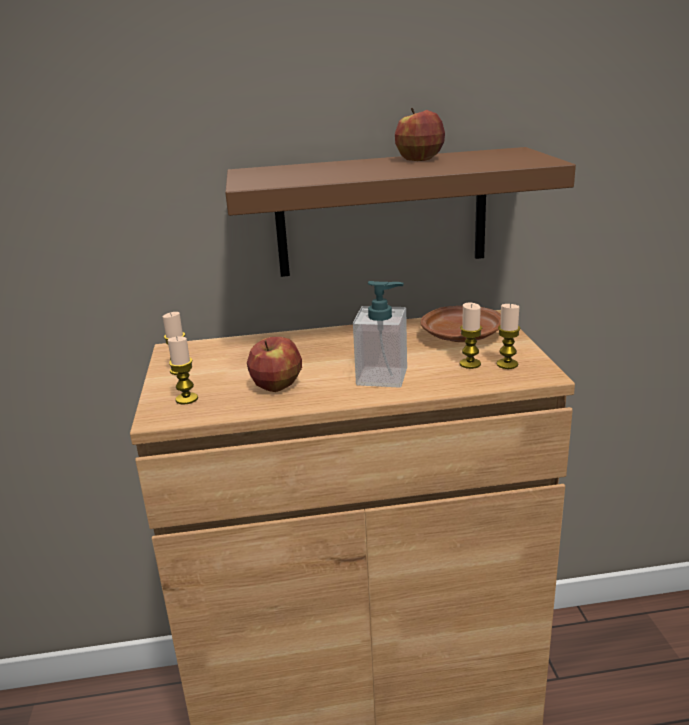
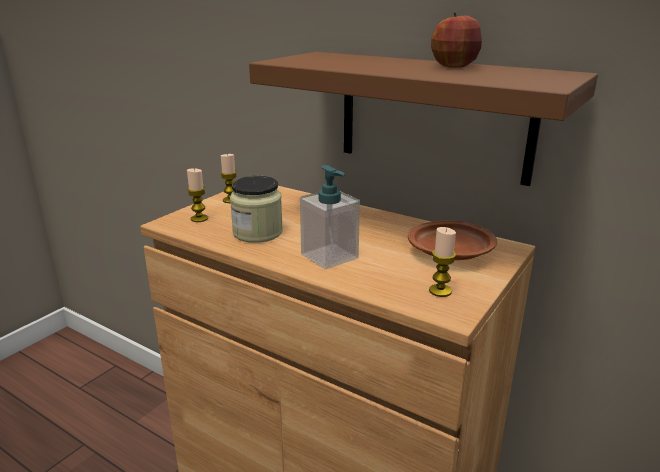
camera: 40 degrees right, 0 degrees up
(277, 386) = (257, 233): apple -> jar
(470, 364) = (411, 276): candle -> none

